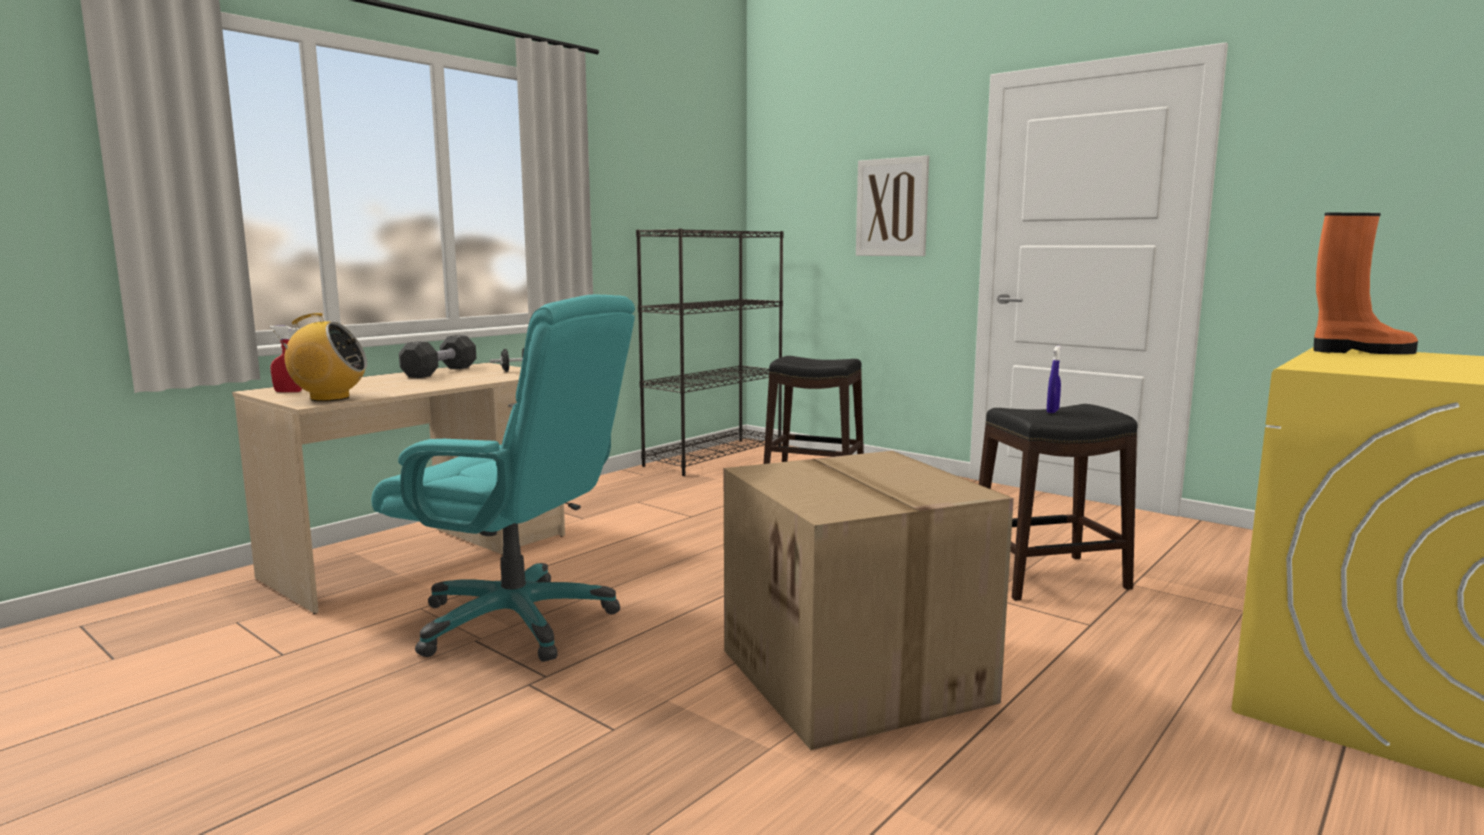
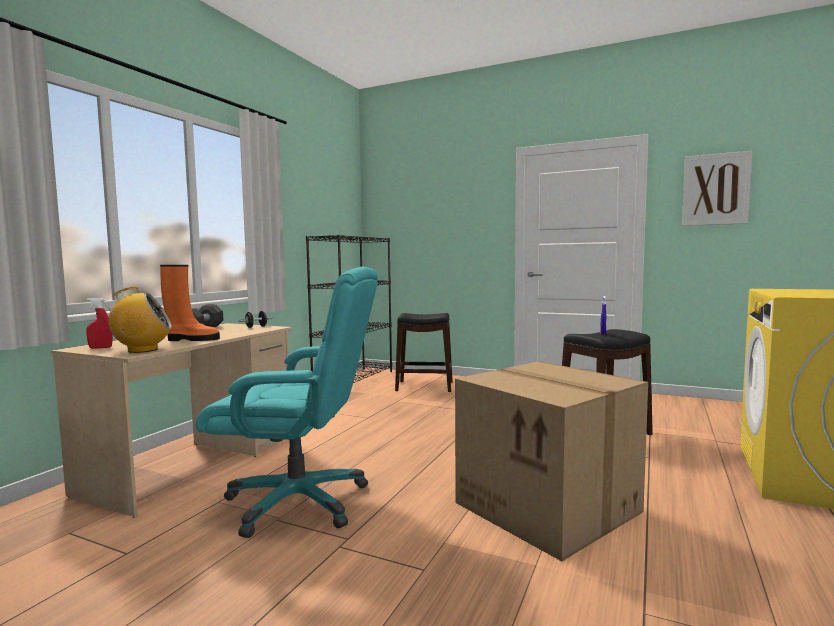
camera: 15 degrees left, 5 degrees down
(892, 207) = (458, 223): picture -> picture (715, 189)
(1359, 352) = (782, 289): orange boot -> orange boot (192, 339)

